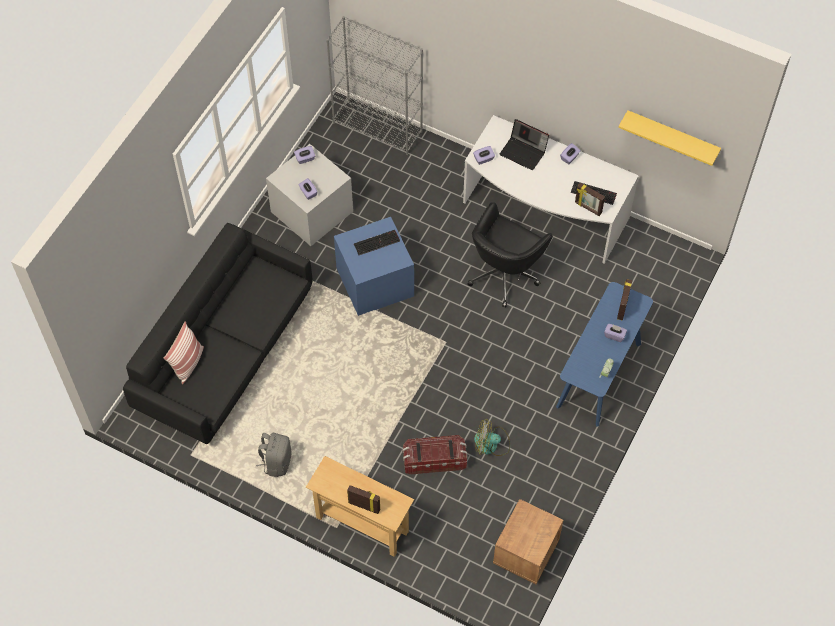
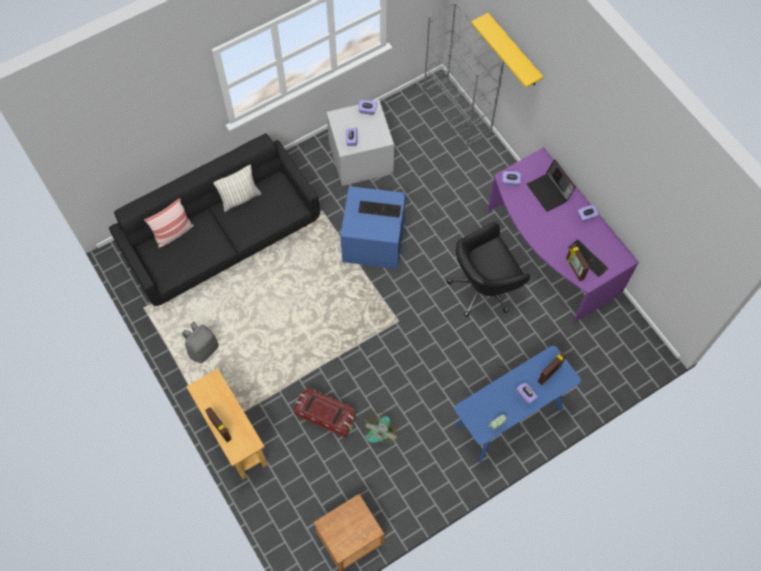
camera: 30 degrees right, 5 degrees up
(231, 299) = (240, 198): none -> pillow
(491, 444) = (380, 428): fan -> fan turned 105 degrees counterclockwise
(543, 213) = (549, 253): white desk -> purple desk
(672, 136) = (676, 243): yellow shelf -> yellow shelf (514, 51)

